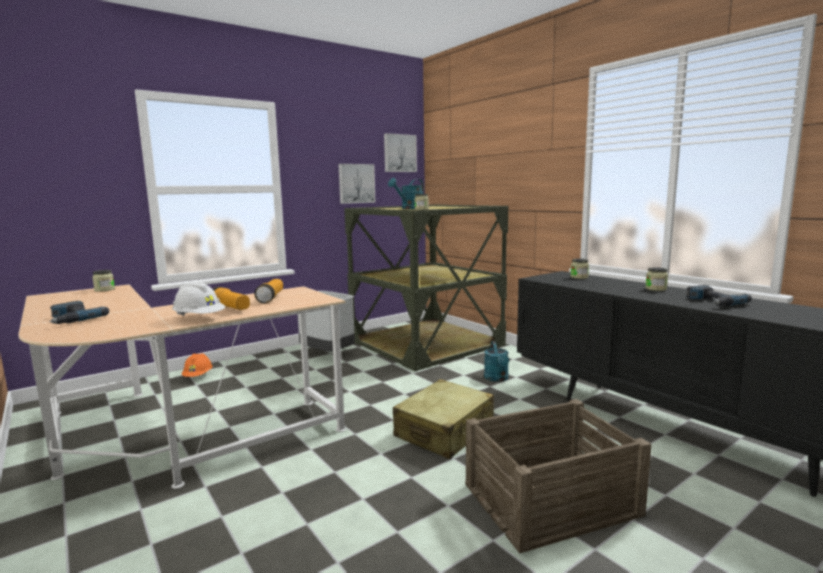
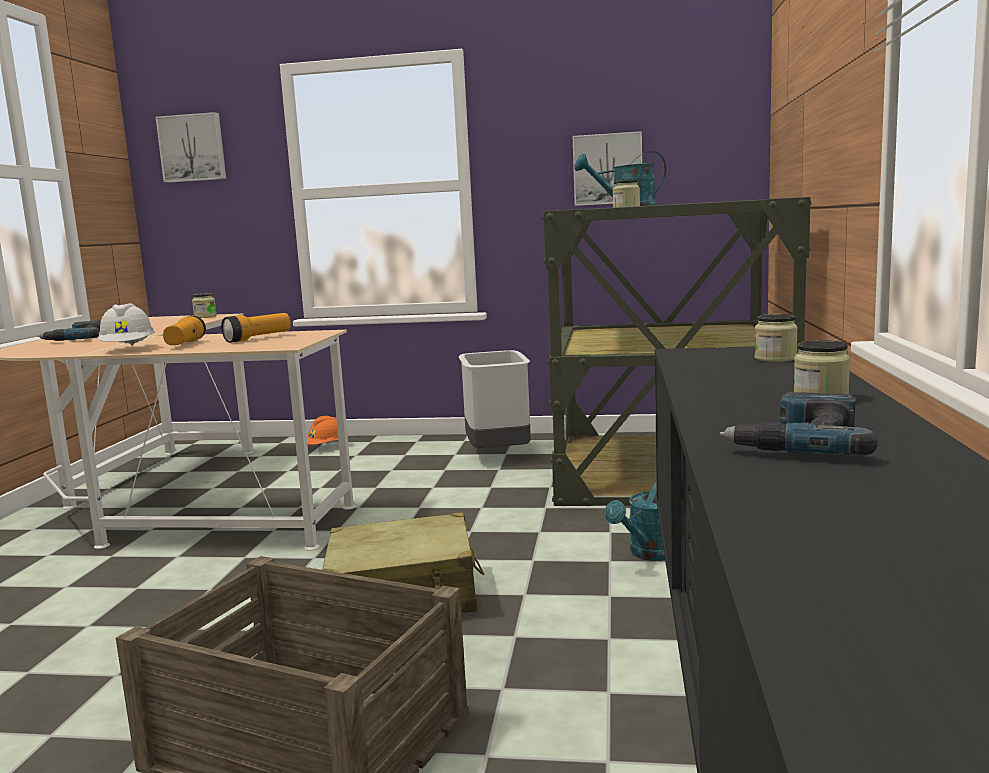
camera: 45 degrees right, 0 degrees up
(399, 153) = (705, 105): picture -> picture (193, 148)

